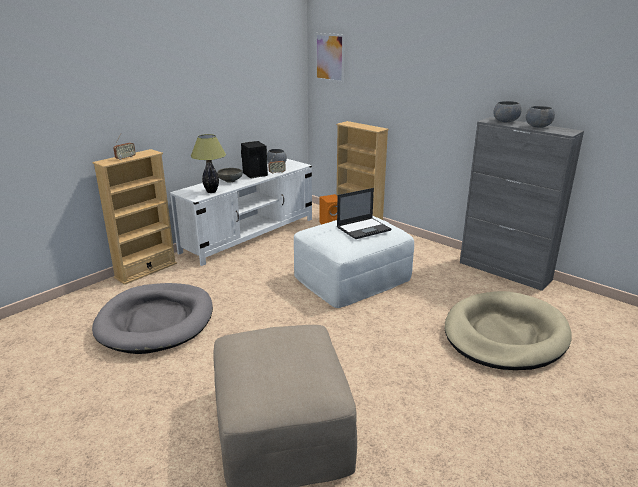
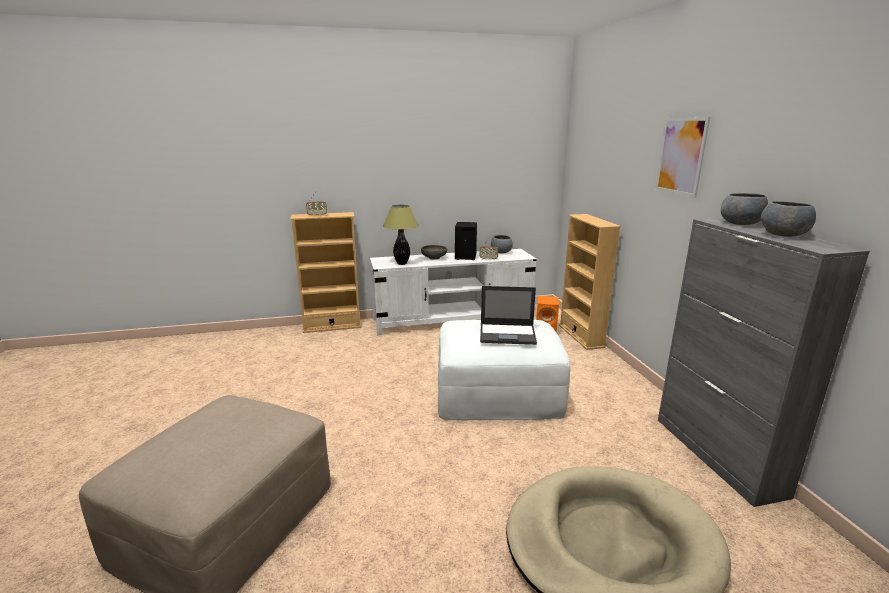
camera: 35 degrees right, 5 degrees down
(156, 321) = (281, 371): grey dog bed -> none
(329, 57) = (581, 139): picture -> picture (681, 156)

